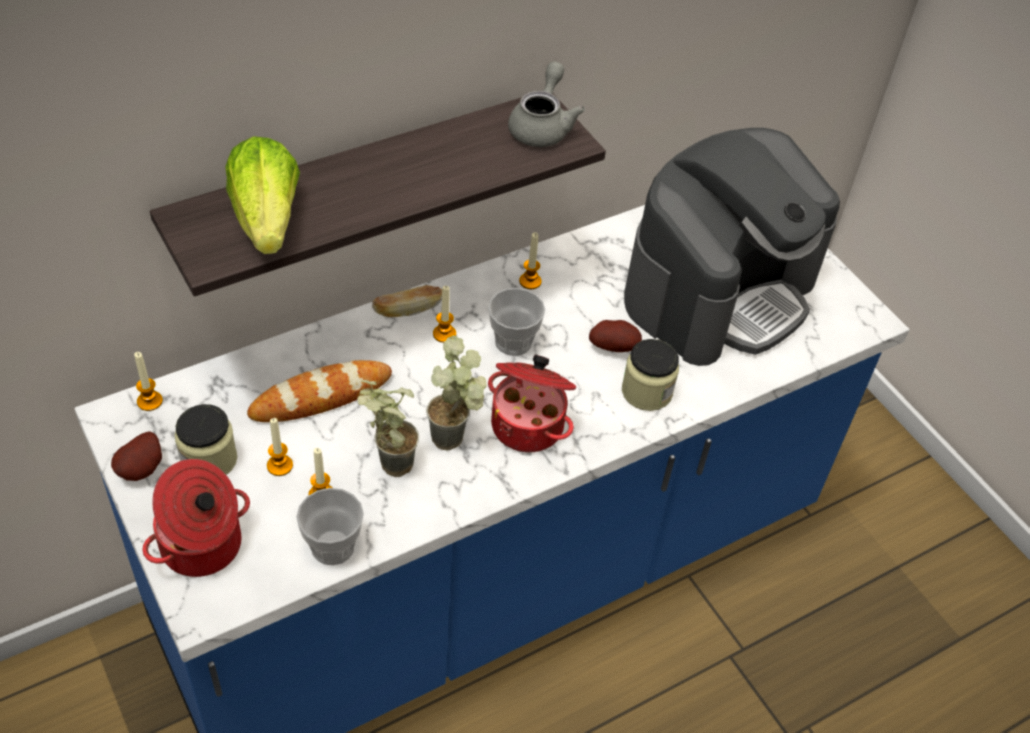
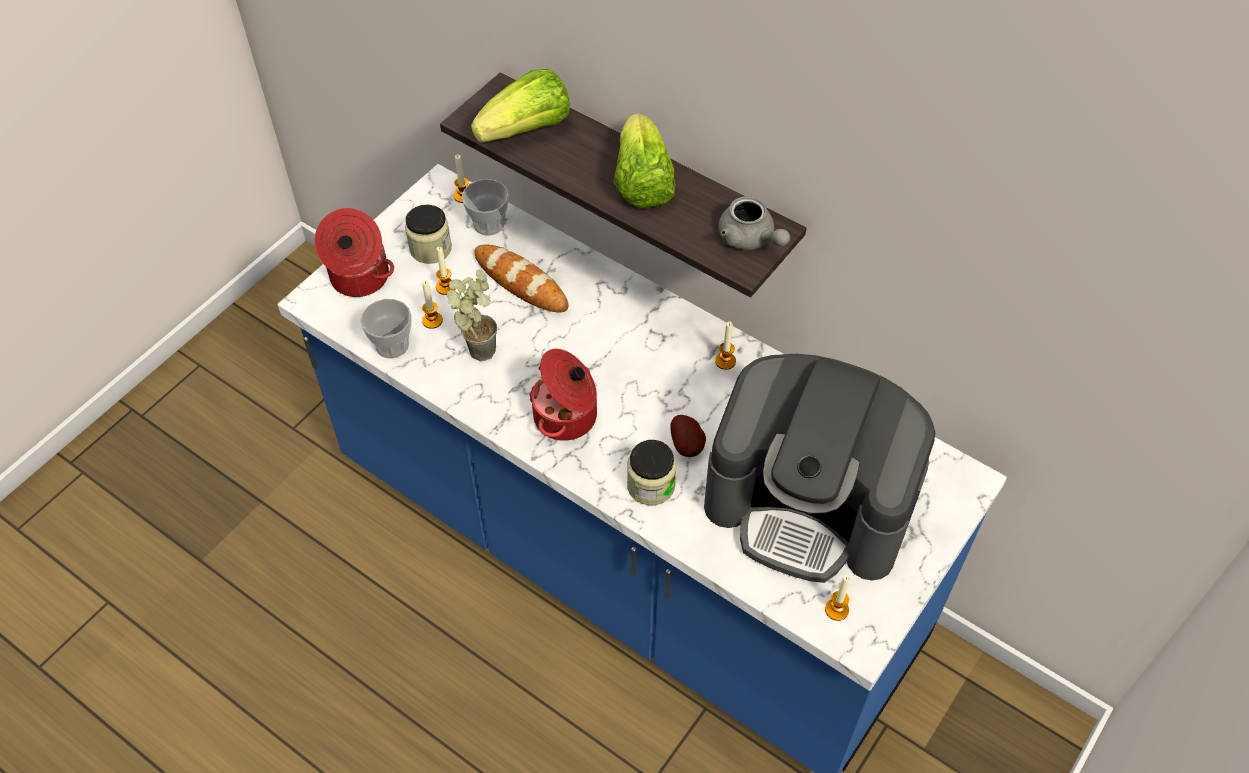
camera: 70 degrees right, 5 degrees up
(143, 470) = (404, 220): potato -> none
(407, 311) = (638, 296): bread -> none
(414, 166) = (642, 182): none -> lettuce
(444, 334) = (628, 328): candle -> candle (836, 610)
(457, 440) = (525, 378): potted plant -> none
(513, 342) = (649, 375): cup -> cup (488, 224)
(542, 126) = (750, 239): grey teapot -> grey teapot turned 60 degrees clockwise

